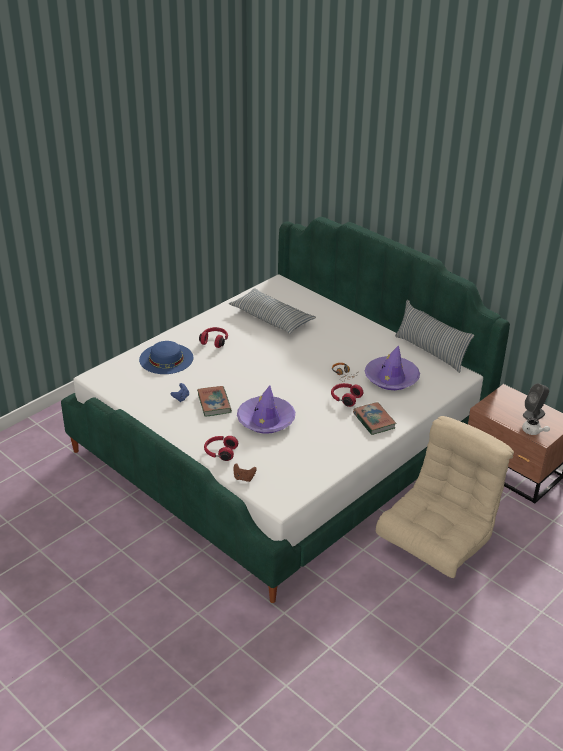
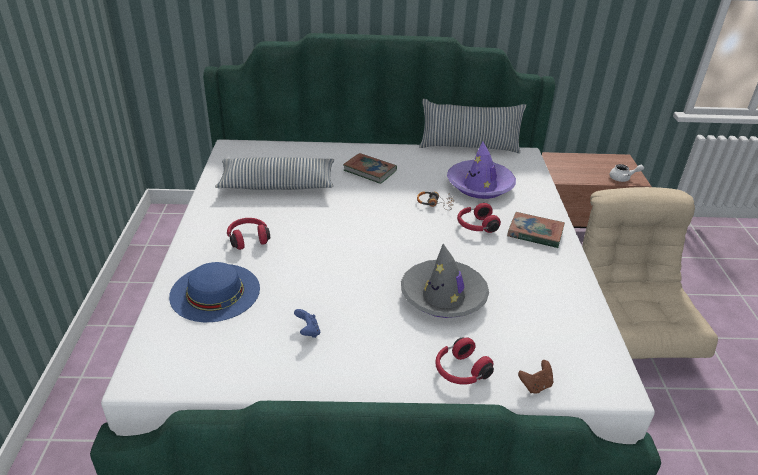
camera: 45 degrees left, 0 degrees up
(214, 403) = (358, 313): book -> book (370, 171)
(266, 420) = (443, 296): purple hat -> grey hat
(534, 414) = (598, 164): grey speaker -> none

